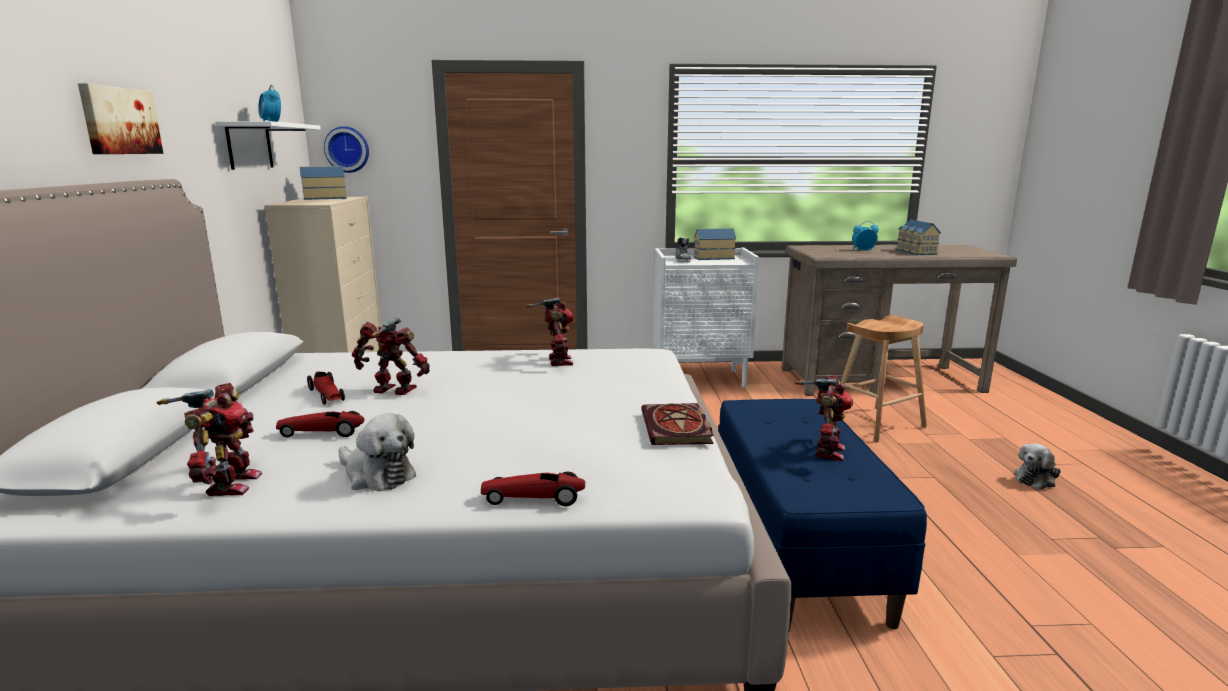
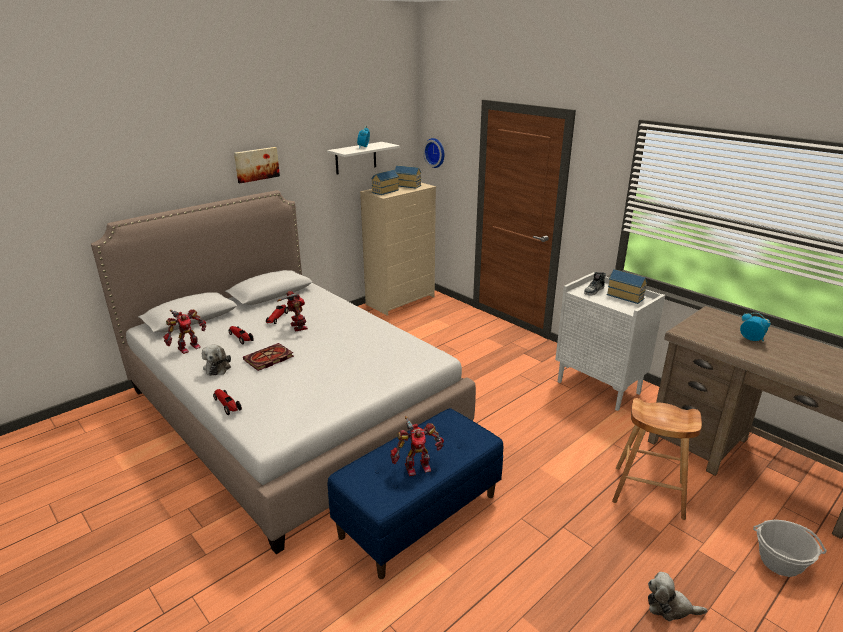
camera: 50 degrees right, 10 degrees up
(557, 361) = (384, 341): toy robot -> none
(678, 429) = (330, 408): book -> book (268, 359)
(915, 252) = (801, 362): toy house -> toy house (384, 191)
(1002, 419) = (780, 562): none -> basket

